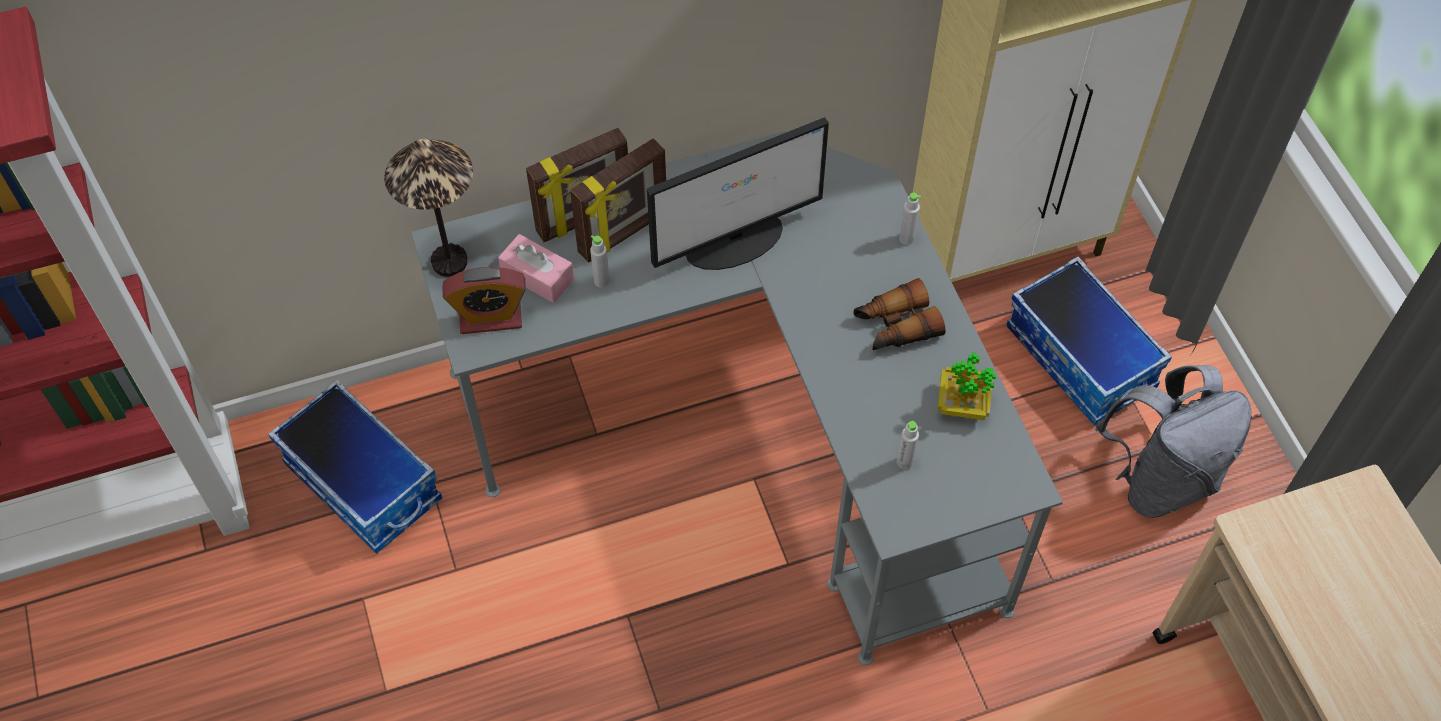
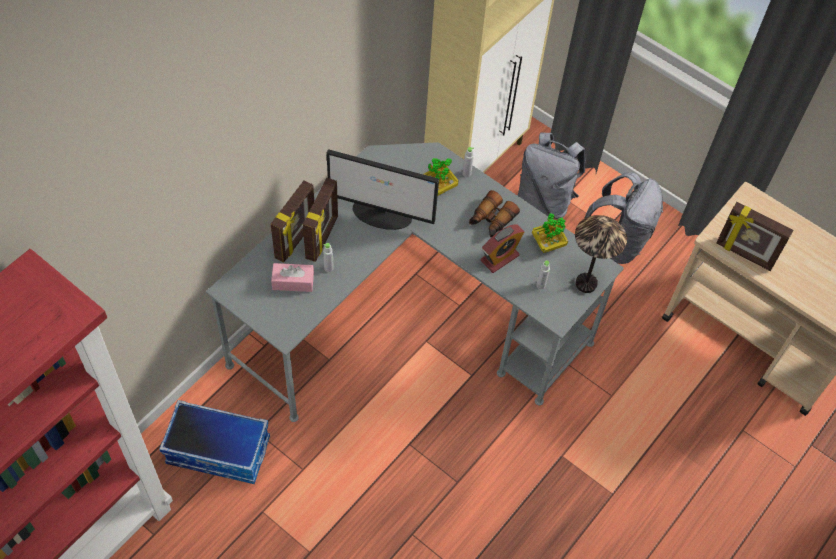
camera: 35 degrees left, 0 degrees up
(450, 261) = (240, 296): table lamp -> table lamp (586, 283)
(490, 318) = (283, 315): alarm clock -> alarm clock (499, 258)
(736, 240) = (383, 214): monitor -> monitor turned 75 degrees clockwise
(851, 238) = (439, 186): none -> potted plant
(1082, 358) = (545, 200): storage box -> grey backpack
(1288, 583) = (744, 254): none -> picture frame

